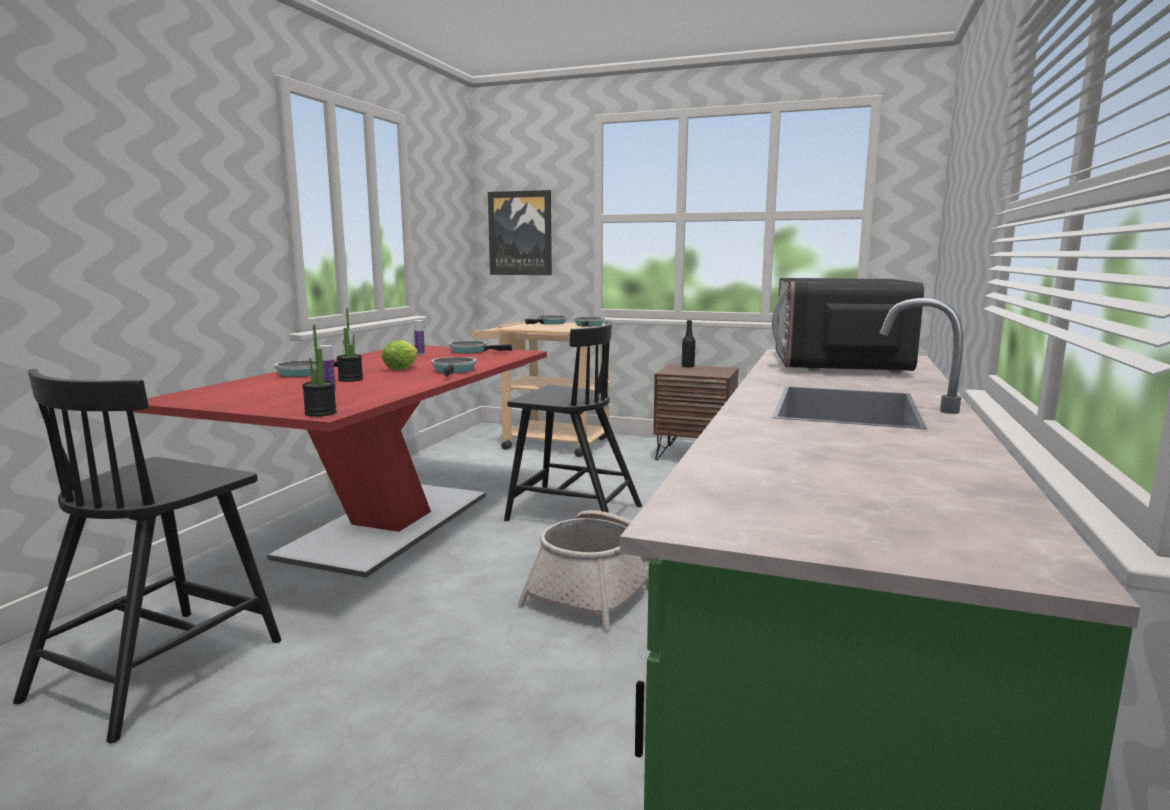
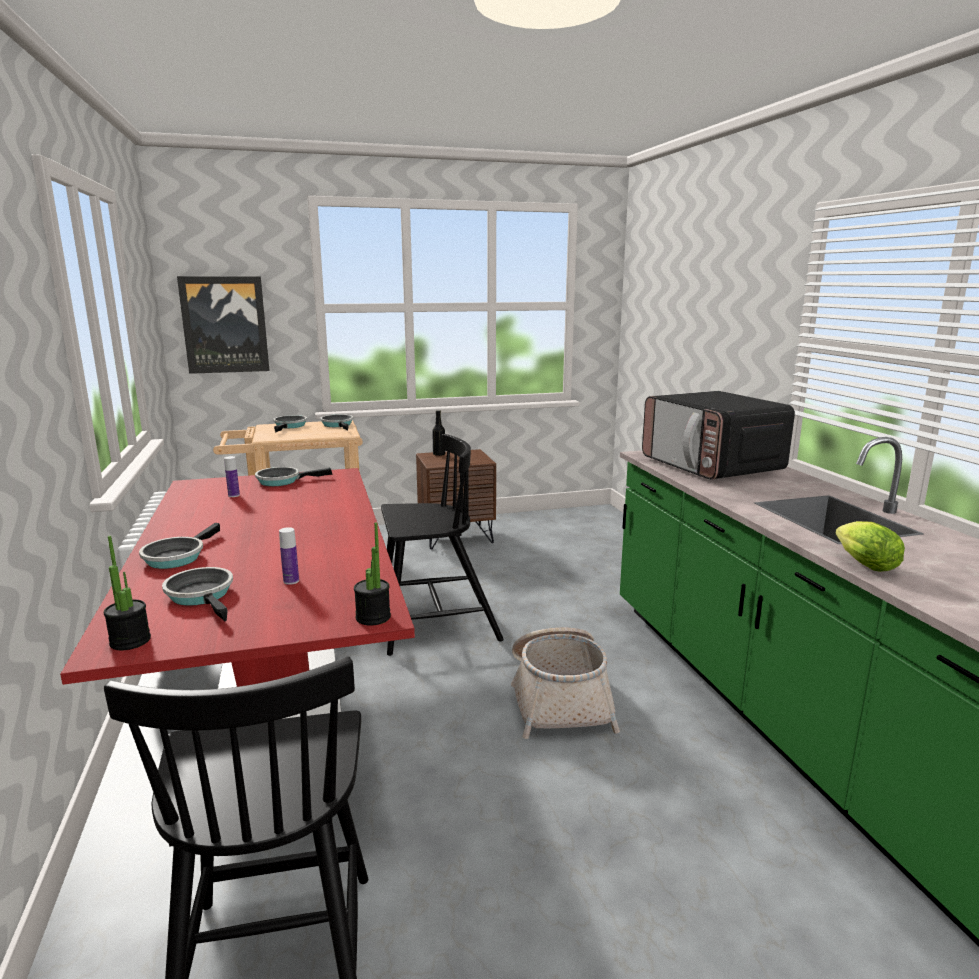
camera: 35 degrees left, 5 degrees up
(350, 379) = (265, 556): potted plant -> potted plant (130, 641)
(403, 368) = (277, 524): lettuce -> lettuce (862, 563)
(454, 371) = (342, 517): frying pan -> frying pan (202, 596)

